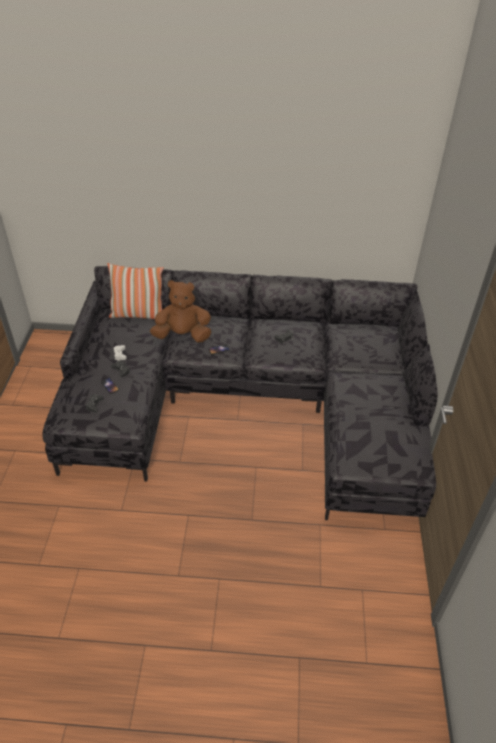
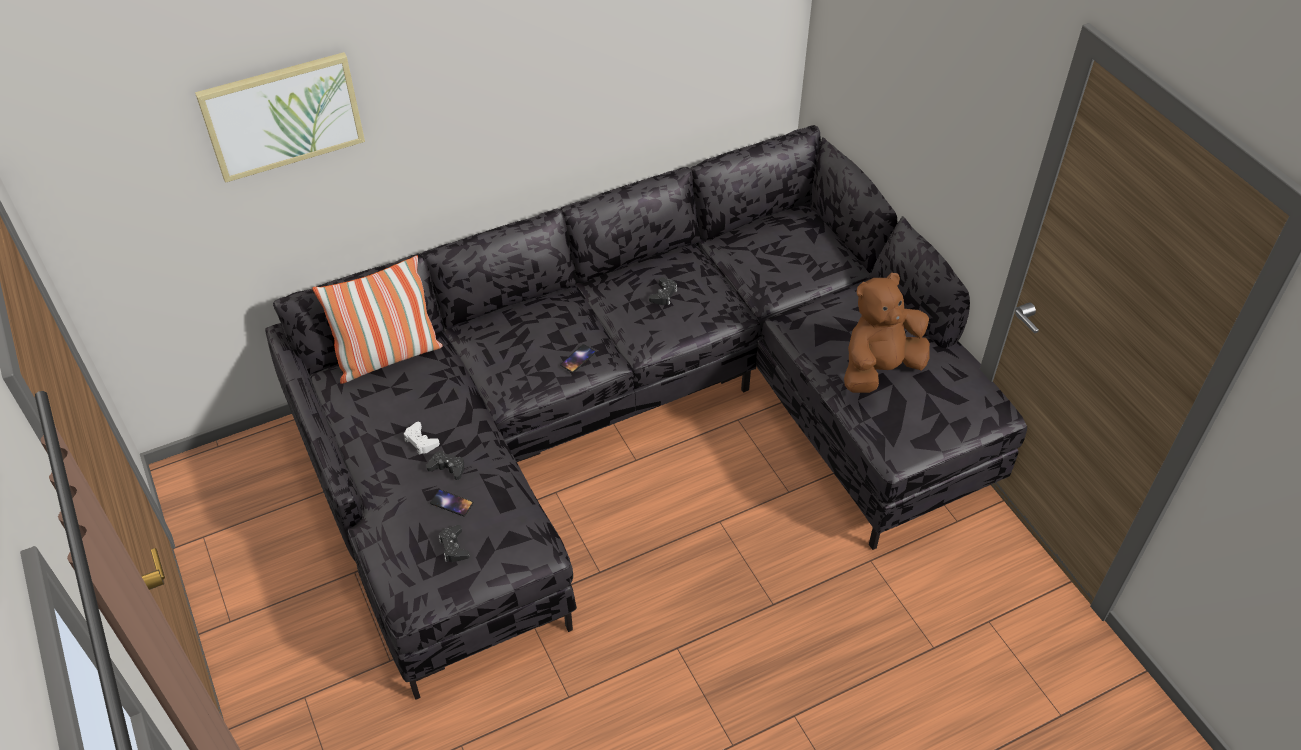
camera: 30 degrees left, 5 degrees up
(116, 172) = (282, 115): none -> picture
(183, 335) = (499, 360): brown plush toy -> brown plush toy (879, 369)

